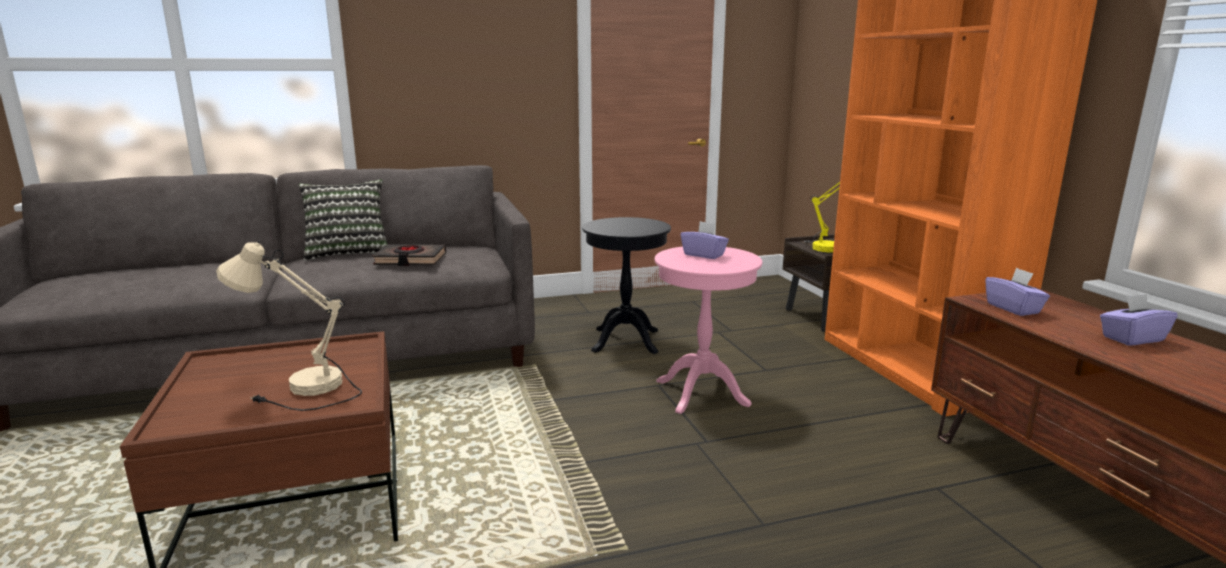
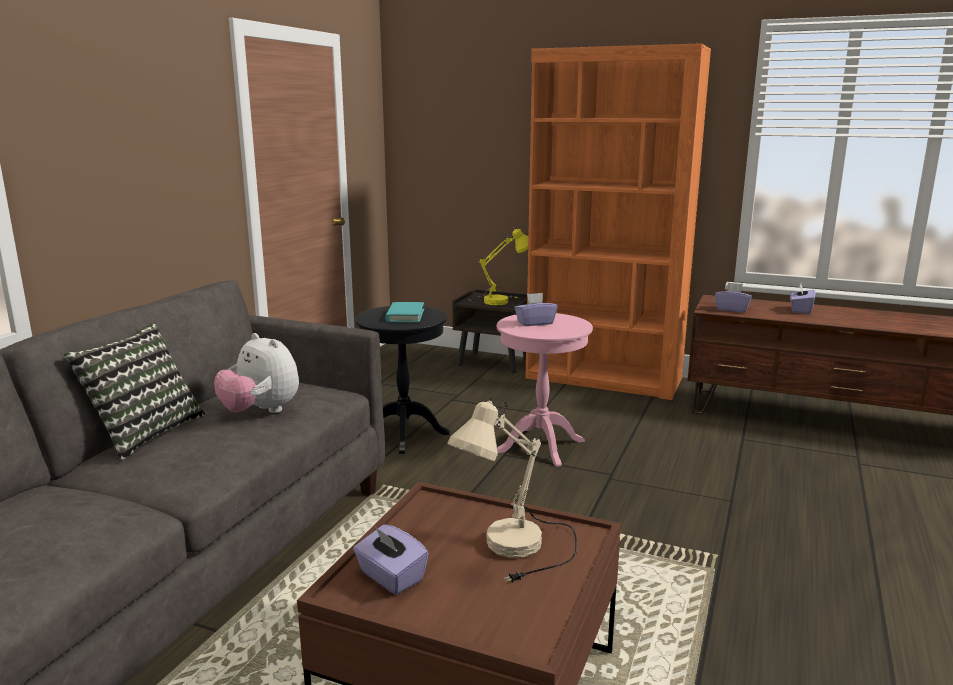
camera: 50 degrees left, 0 degrees up
(236, 366) = (390, 577): none -> purple tissue box
(410, 260) = (261, 412): black book -> plush toy
(630, 226) = (405, 315): none -> turquoise book

